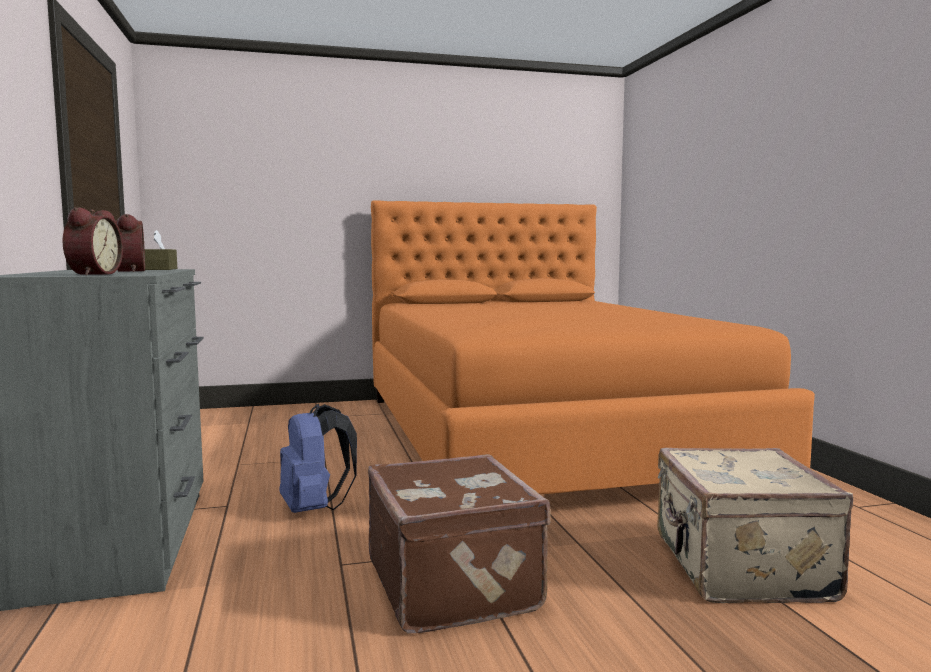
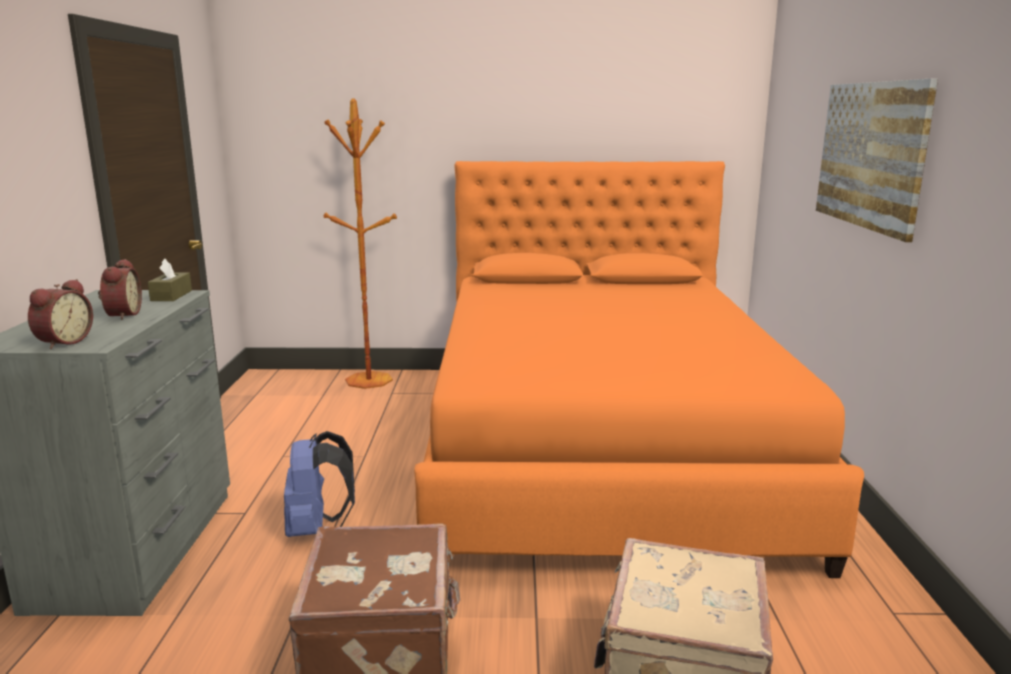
camera: 15 degrees right, 10 degrees up
(288, 410) = (369, 380): none -> orange clothes rack
(747, 165) = (870, 155): none -> picture

